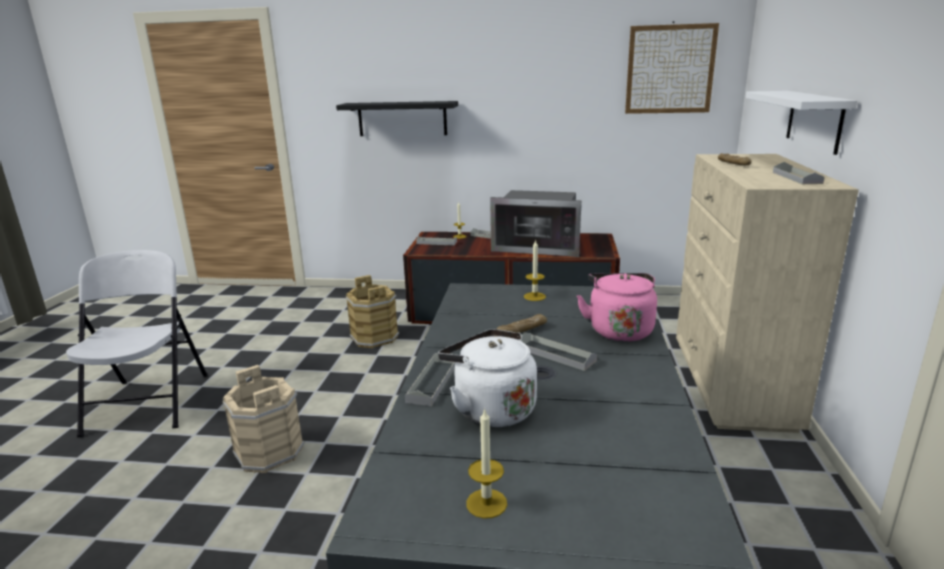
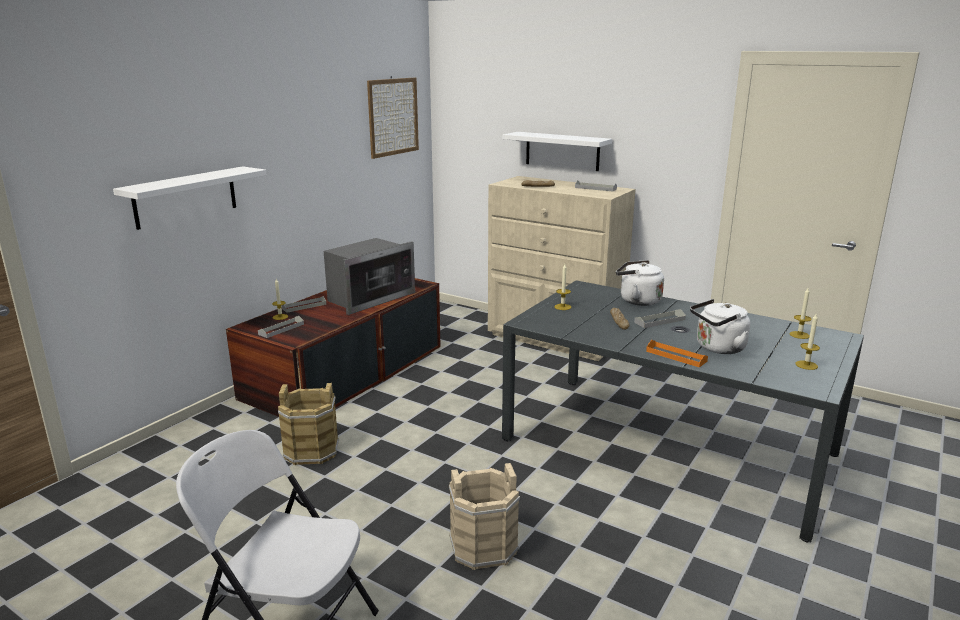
camera: 65 degrees left, 0 degrees up
(402, 119) = (186, 197): black shelf -> white shelf
(433, 382) = (676, 356): grey tray -> orange tray
(619, 330) = (637, 300): pink kettle -> white kettle
(641, 486) = (799, 335): none -> candle

